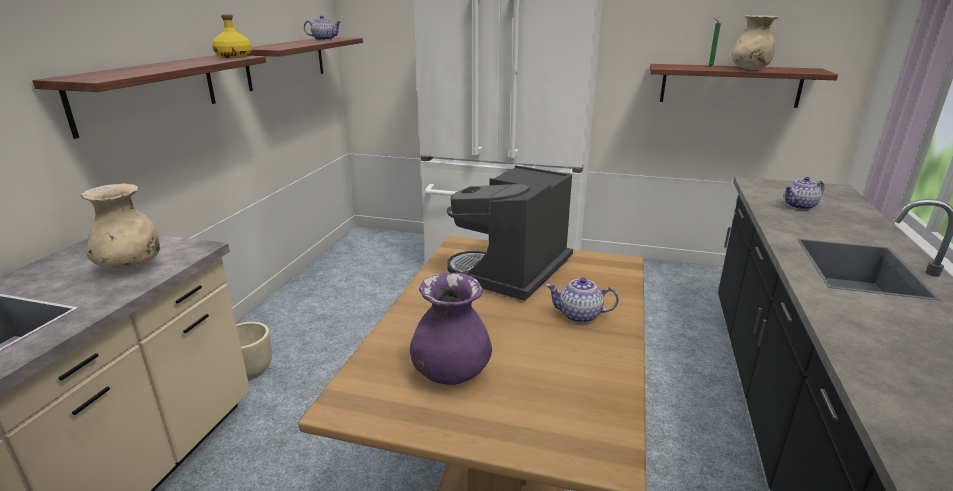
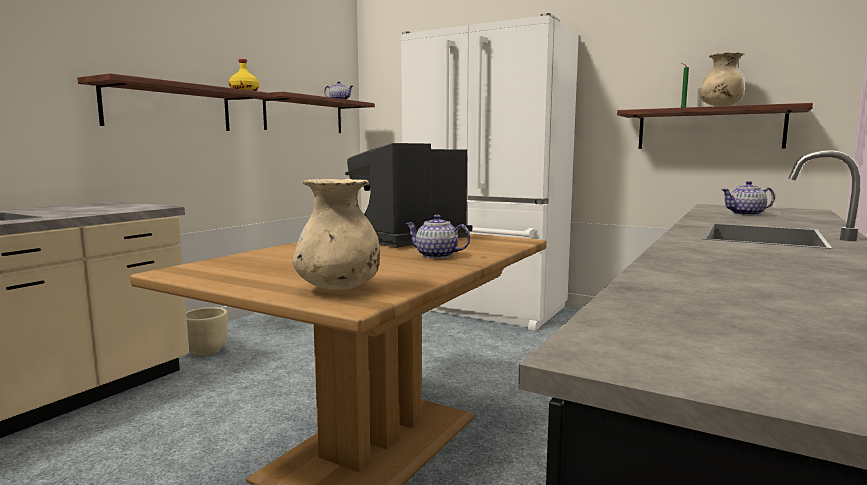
camera: 15 degrees right, 15 degrees down
(131, 266) = (102, 209): beige vase -> beige vase (339, 289)
(451, 373) = (279, 267): purple vase -> none

